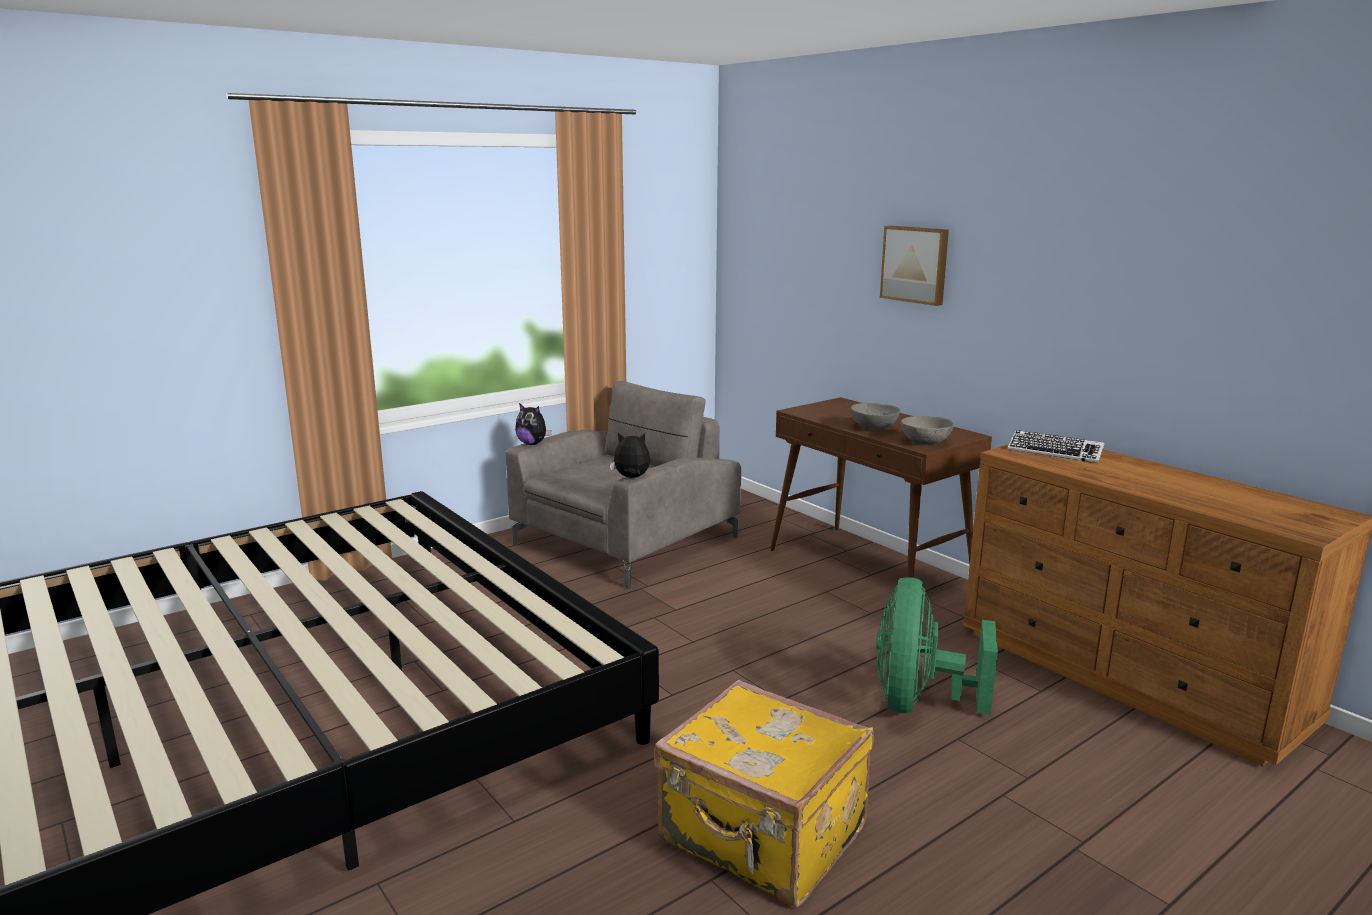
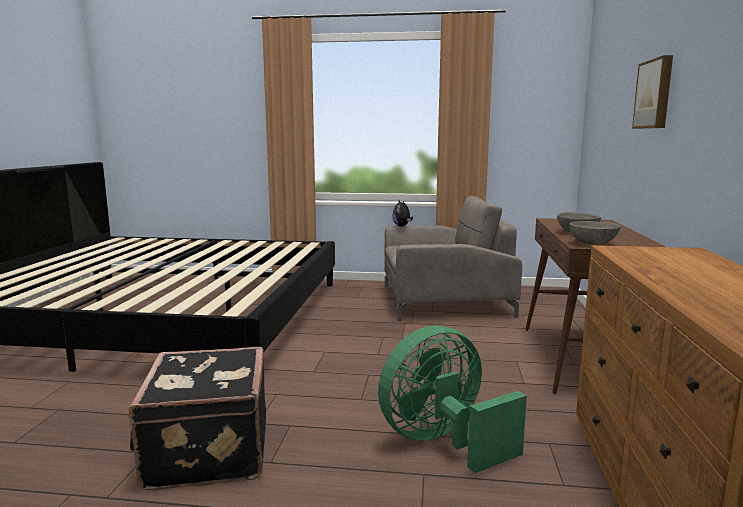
camera: 45 degrees right, 5 degrees down
(631, 478) = (408, 245): plush toy -> none
(762, 837) = (206, 451): yellow suitcase -> black suitcase
(1054, 452) = (667, 256): keyboard -> none

